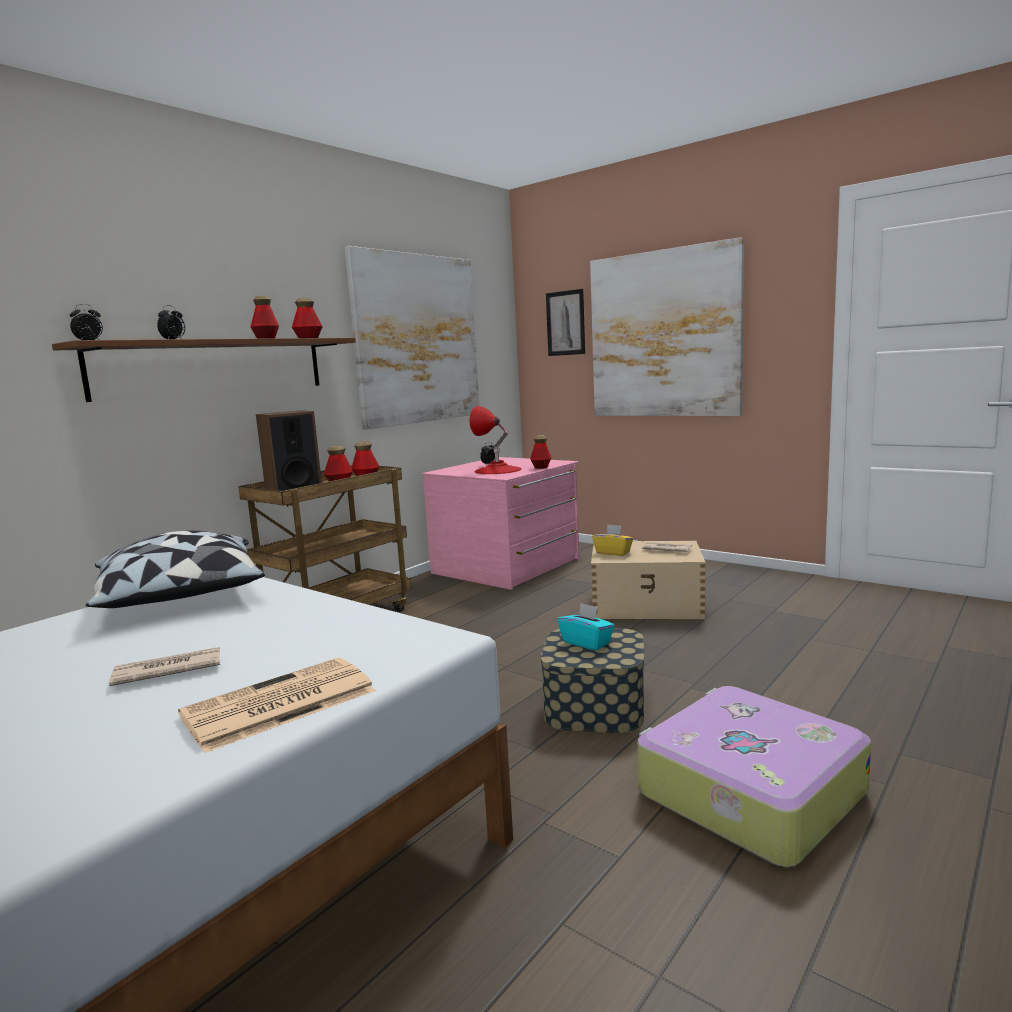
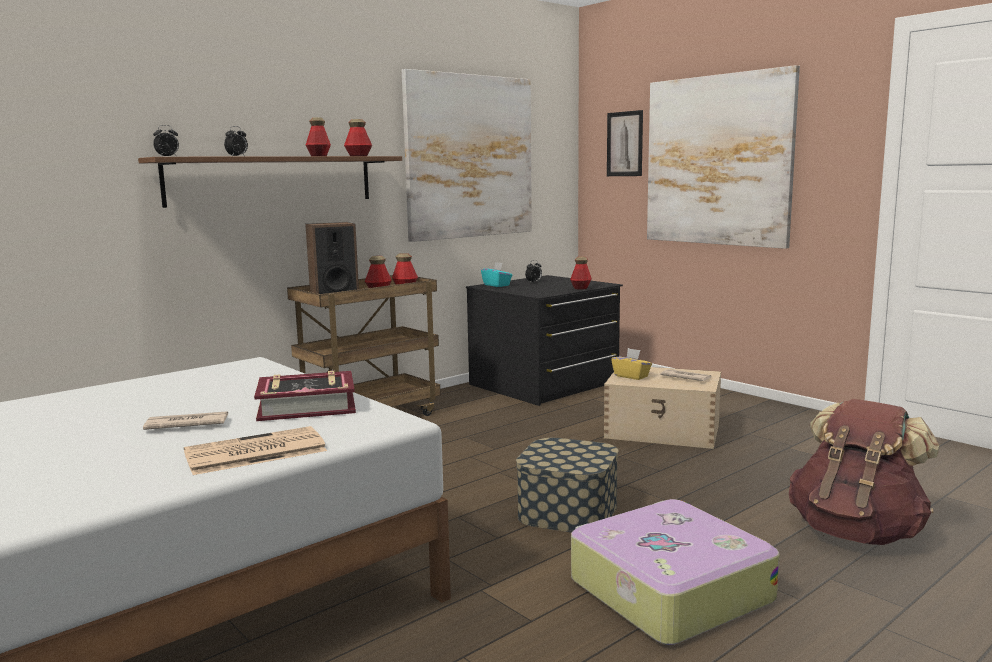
camera: 10 degrees right, 0 degrees up
(182, 597) = (216, 376): pillow -> none
(317, 628) = (307, 406): none -> book
(497, 470) = (537, 288): red table lamp -> none
(508, 566) = (545, 384): pink dresser -> black dresser
(587, 643) = (563, 451): turquoise tissue box -> turquoise tissue box (496, 285)
(892, 696) = (856, 532): none -> brown backpack

